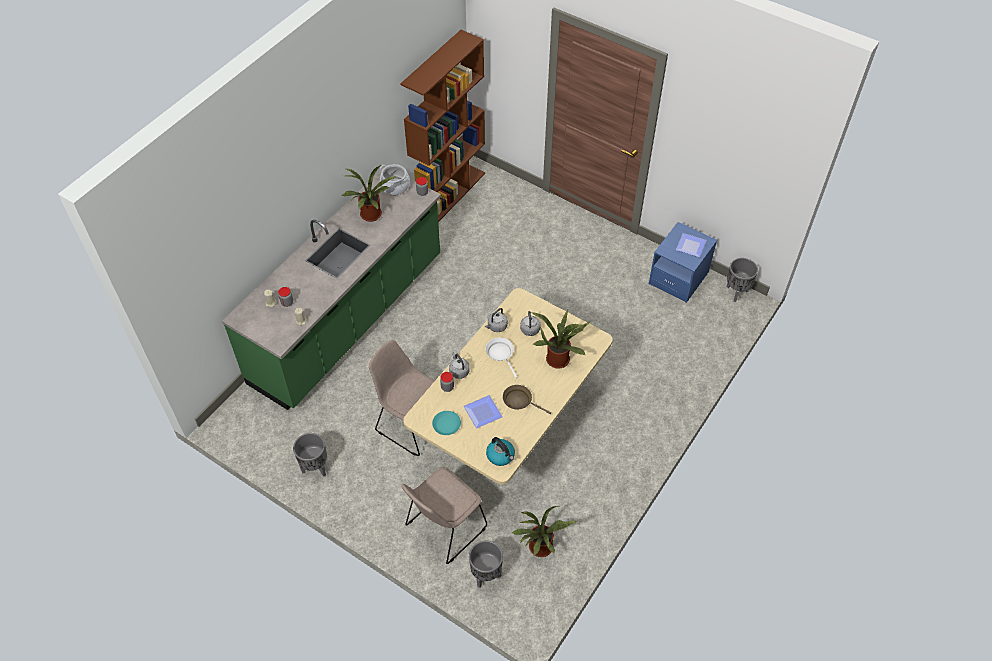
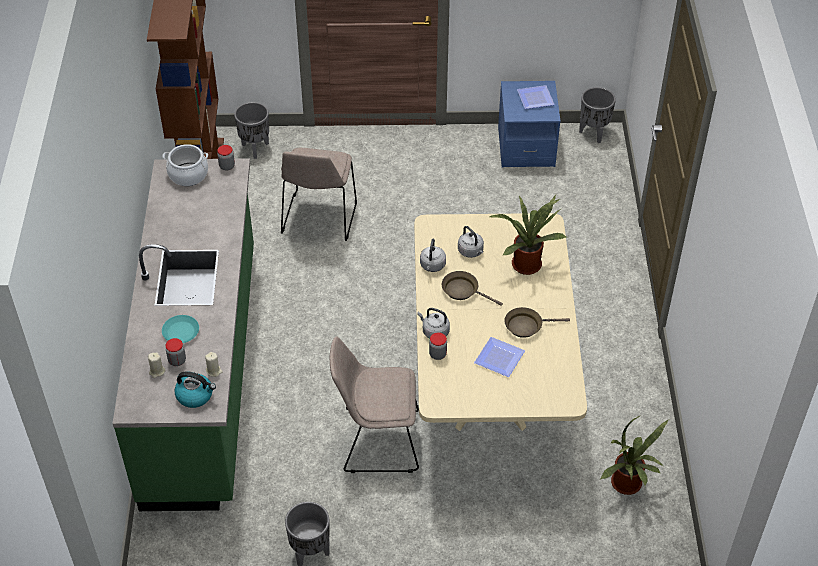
camera: 35 degrees left, 5 degrees down
(371, 216) = (190, 219): potted plant -> none
(444, 528) = (512, 526): beige chair -> beige chair (319, 219)
(447, 425) = (473, 392): turquoise plate -> turquoise plate (181, 332)
(485, 575) = (597, 546): grey planter -> grey planter (255, 149)
(501, 354) = (463, 291): white frying pan -> brown frying pan
(501, 456) = (558, 390): kettle -> kettle (195, 395)

